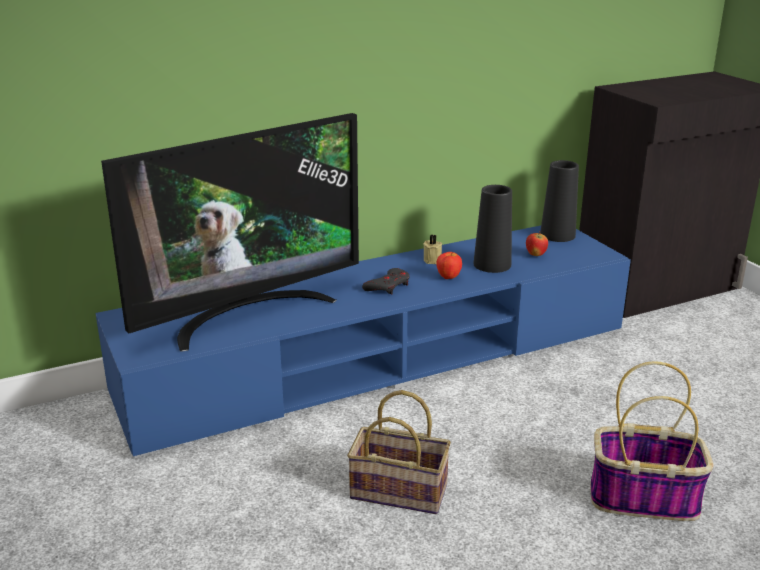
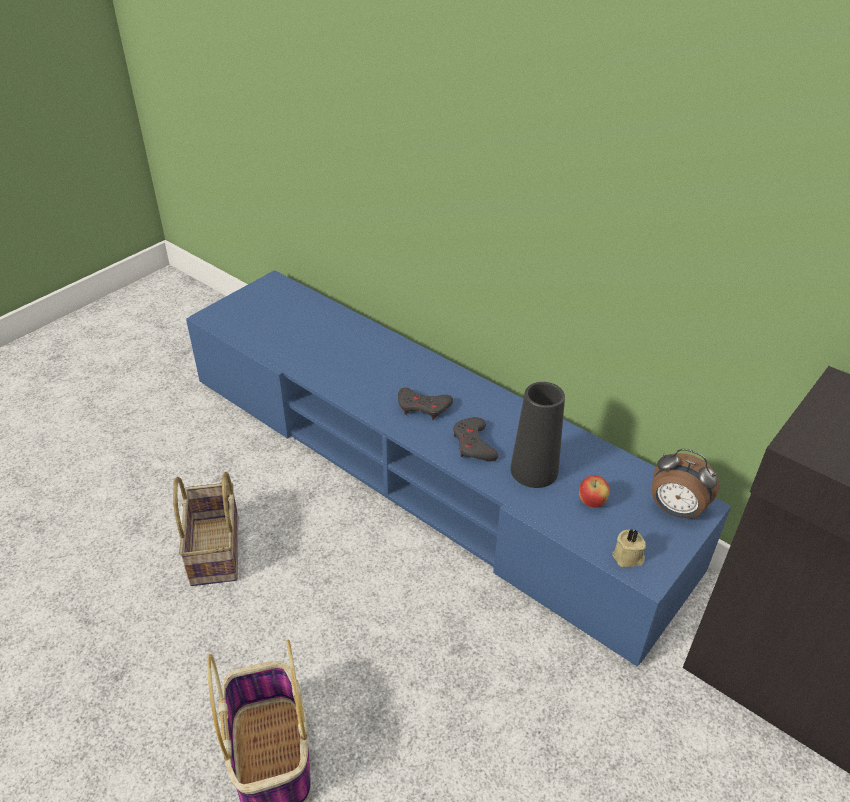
camera: 65 degrees right, 15 degrees up
(247, 313) = (314, 341): television -> none
(433, 260) = (510, 421): beige candle -> beige candle (628, 557)
(448, 277) = (474, 444): apple -> grey game controller
(557, 235) = (675, 510): black vase -> alarm clock

